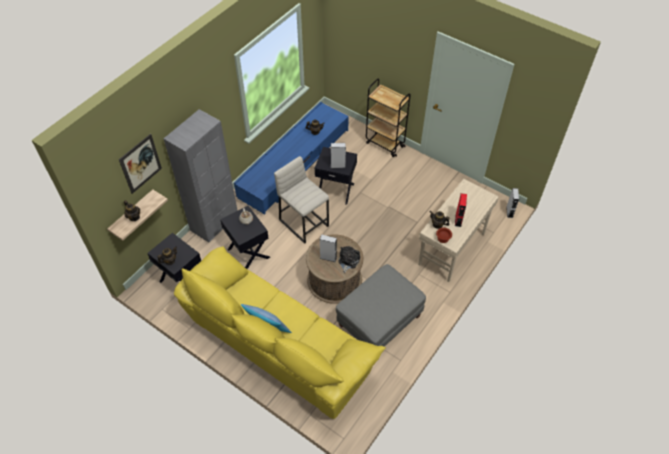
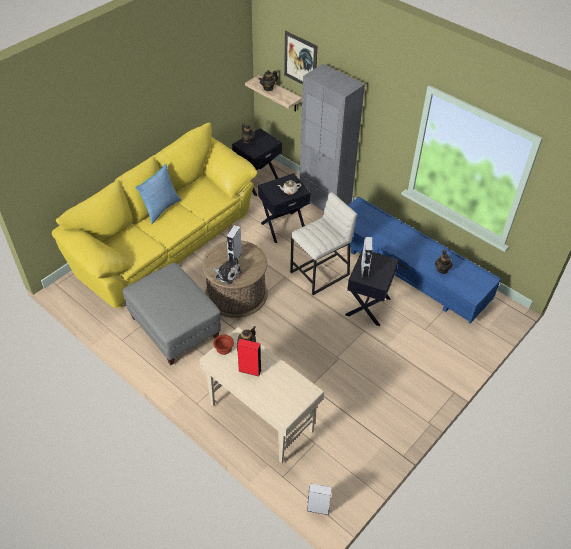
camera: 95 degrees right, 5 degrees down
(385, 145) = (451, 369): brown cart -> none

